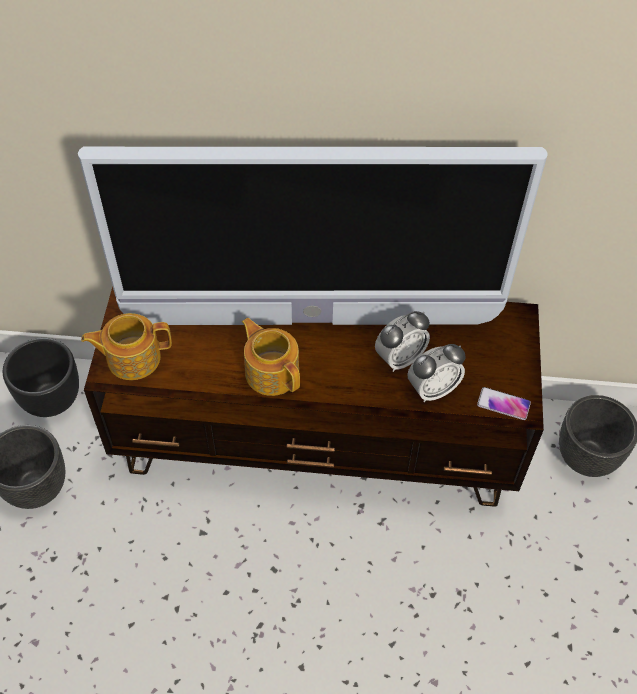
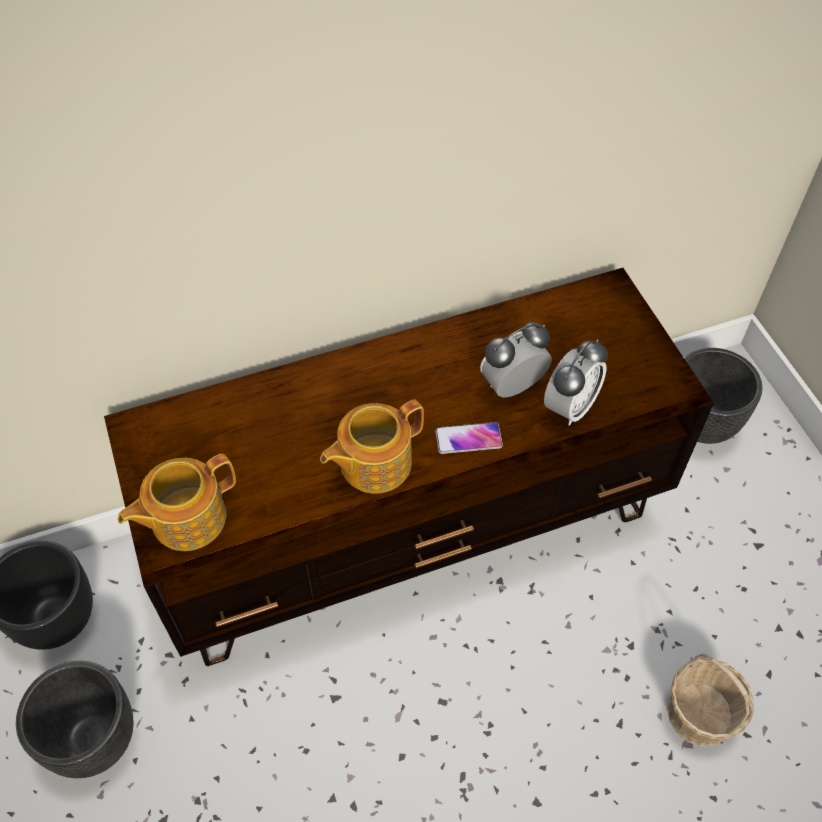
camera: 25 degrees left, 0 degrees up
(272, 371) = (373, 463): teapot -> teapot turned 60 degrees counterclockwise
(312, 320) = (385, 382): television -> none
(400, 358) = (512, 386): alarm clock -> alarm clock turned 150 degrees counterclockwise
(456, 665) = (699, 713): none -> basket
(503, 404) = (655, 391): phone -> phone (468, 439)

